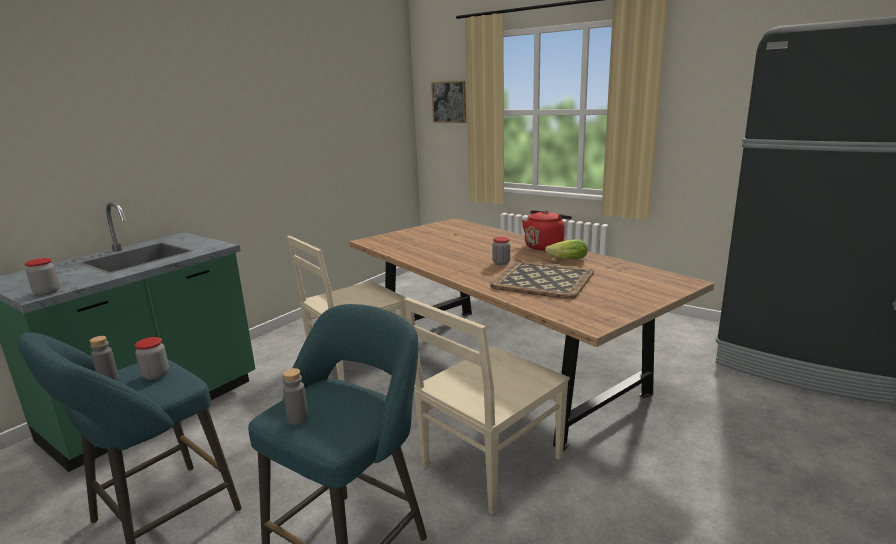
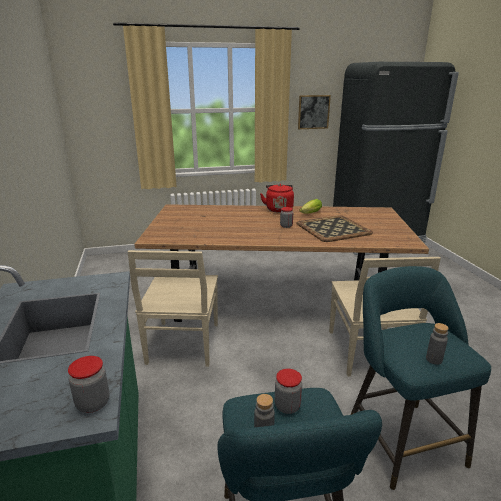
camera: 50 degrees left, 5 degrees up
(449, 102) = (104, 102): picture -> picture (313, 112)

